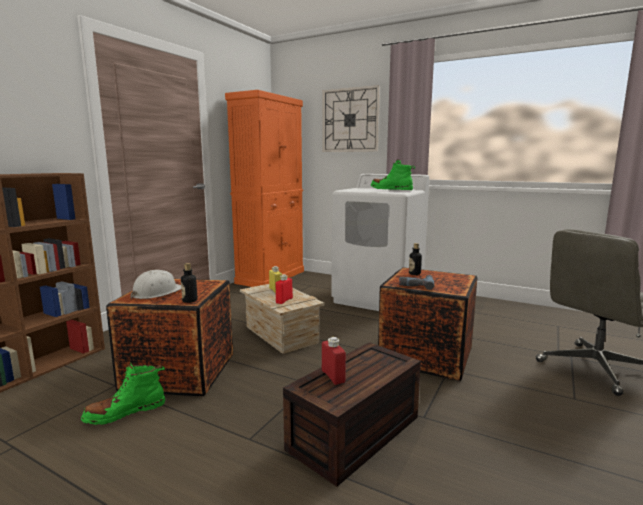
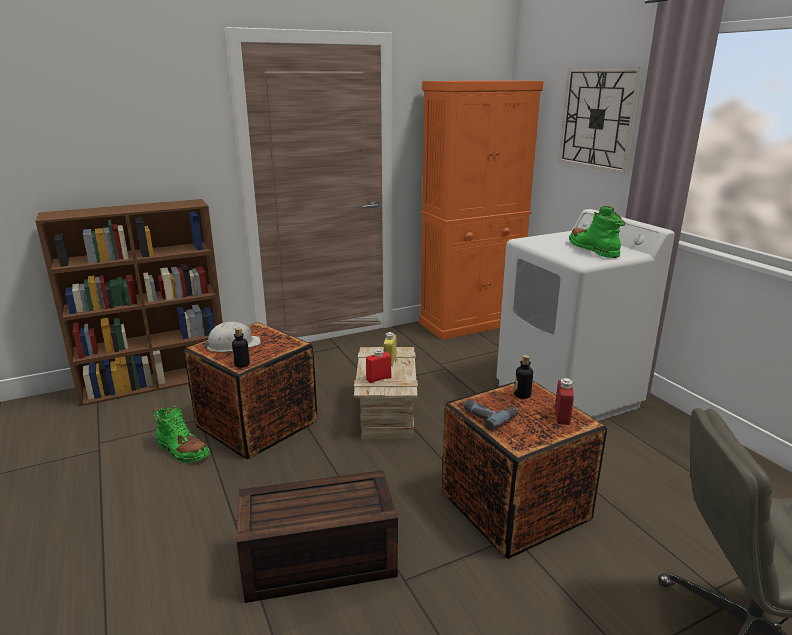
camera: 35 degrees right, 10 degrees up
(126, 412) = (182, 450): green boot -> green boot turned 150 degrees counterclockwise
(333, 376) = (291, 497): red bottle -> red bottle (562, 416)

